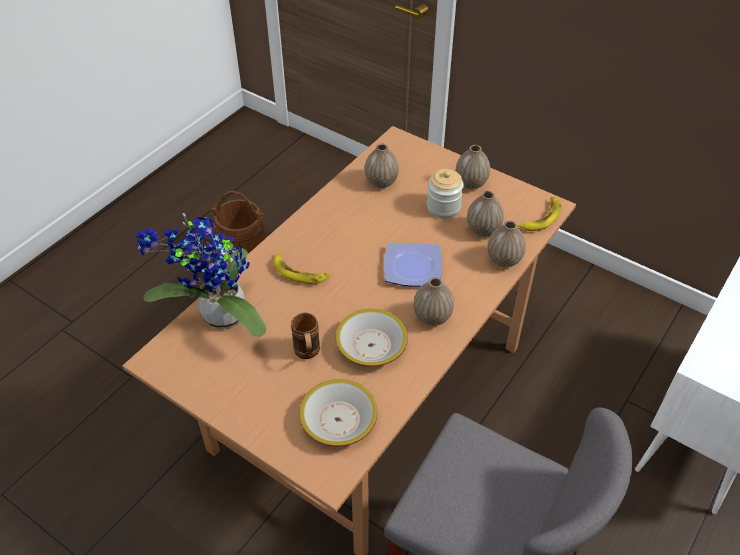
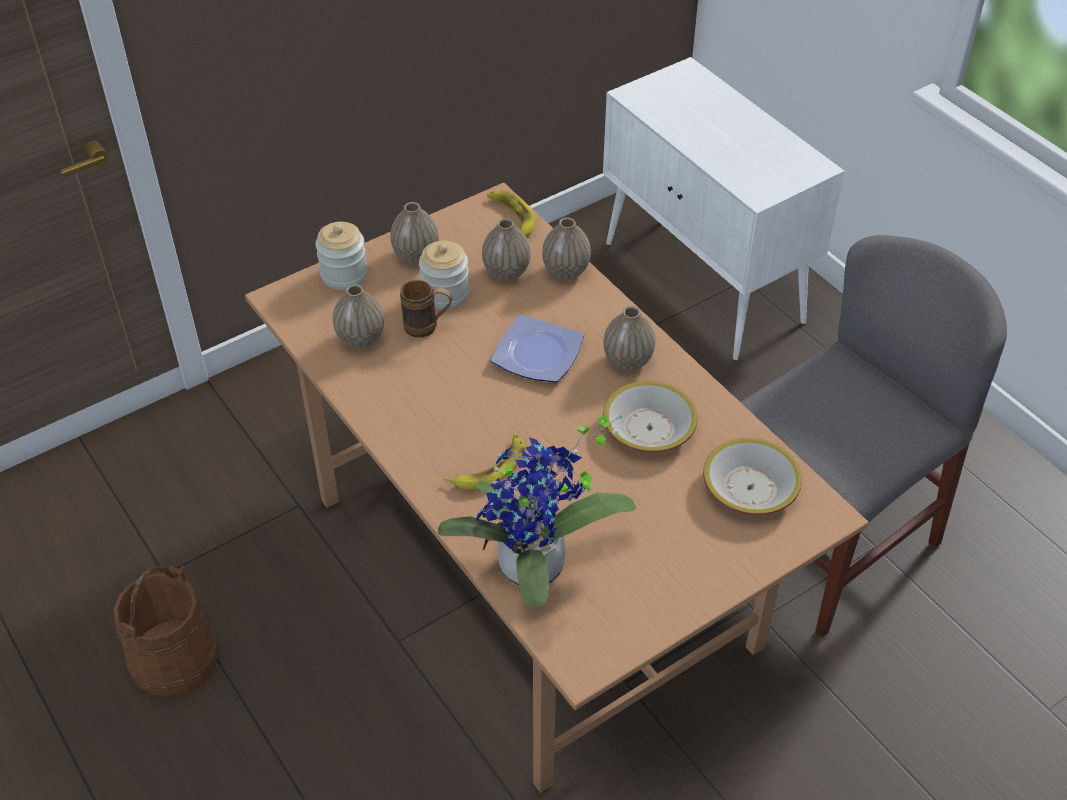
camera: 70 degrees left, 0 degrees up
(307, 354) = (638, 492): brown mug -> brown mug (428, 327)
(433, 158) = (344, 274): none -> jar

